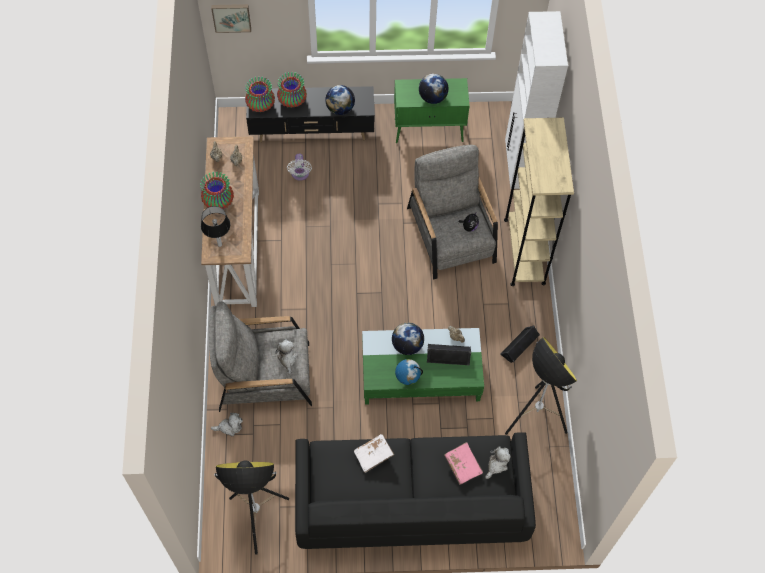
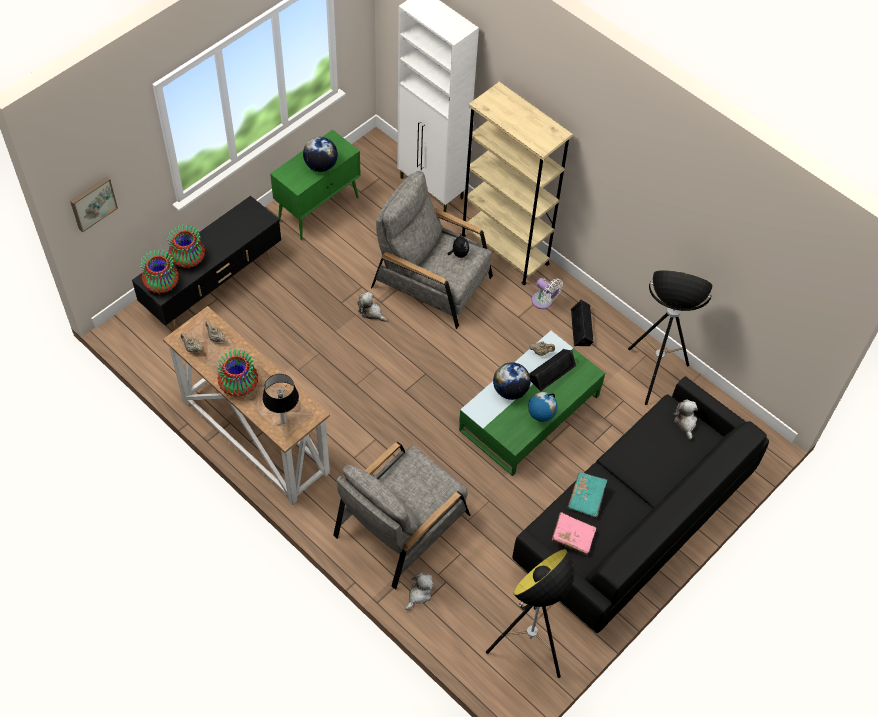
camera: 45 degrees left, 5 degrees down
(287, 358) = (427, 482): plush toy -> plush toy (371, 312)
(300, 174) = (243, 330): white fan -> white fan (544, 302)
(340, 109) = (242, 235): globe -> none
(373, 455) = (586, 497): white book -> turquoise book
(463, 465) = (662, 445): pink book -> pink book (572, 536)

